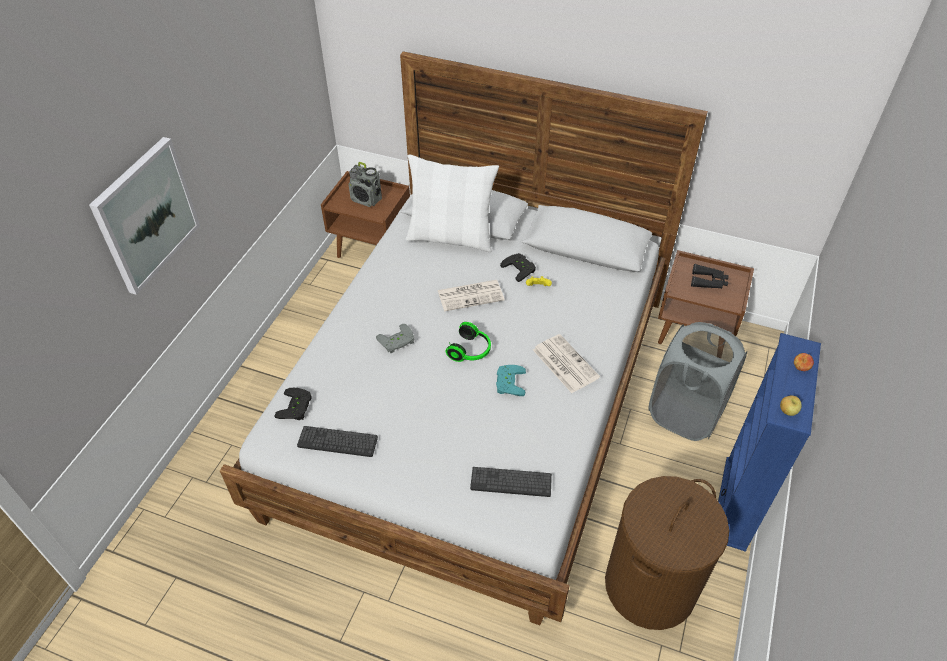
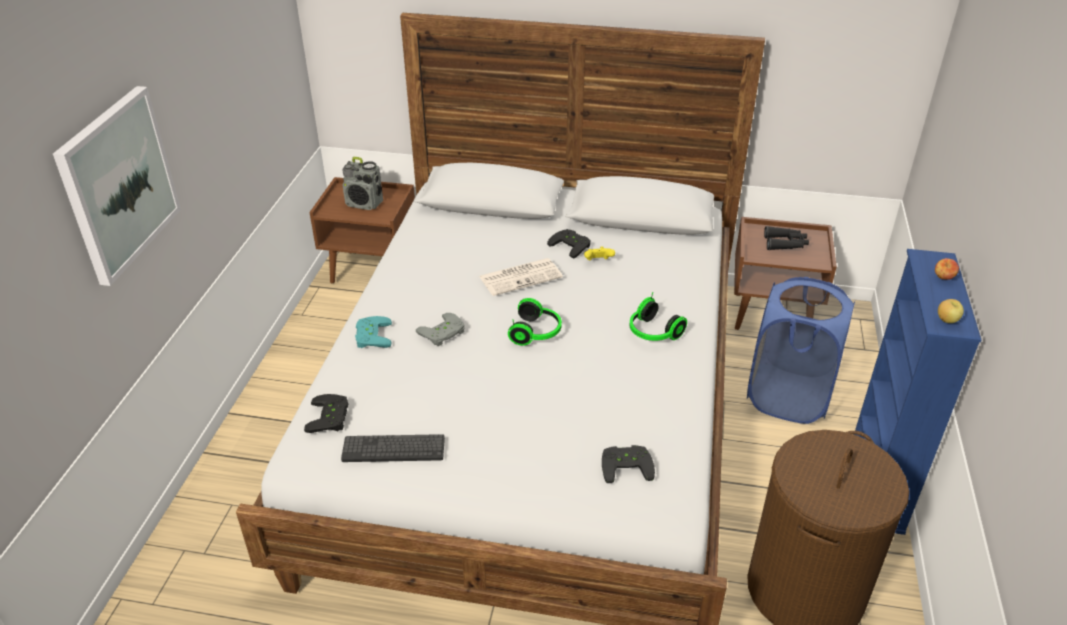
camera: 10 degrees left, 10 degrees down
(451, 237) = (480, 223): white pillow -> none
(508, 382) = (591, 360): turquoise game controller -> turquoise game controller (371, 336)
(511, 482) = (626, 465): keyboard -> black game controller
(564, 363) = (652, 333): newspaper -> headphones
(685, 413) = (788, 397): grey laundry basket -> blue laundry basket

